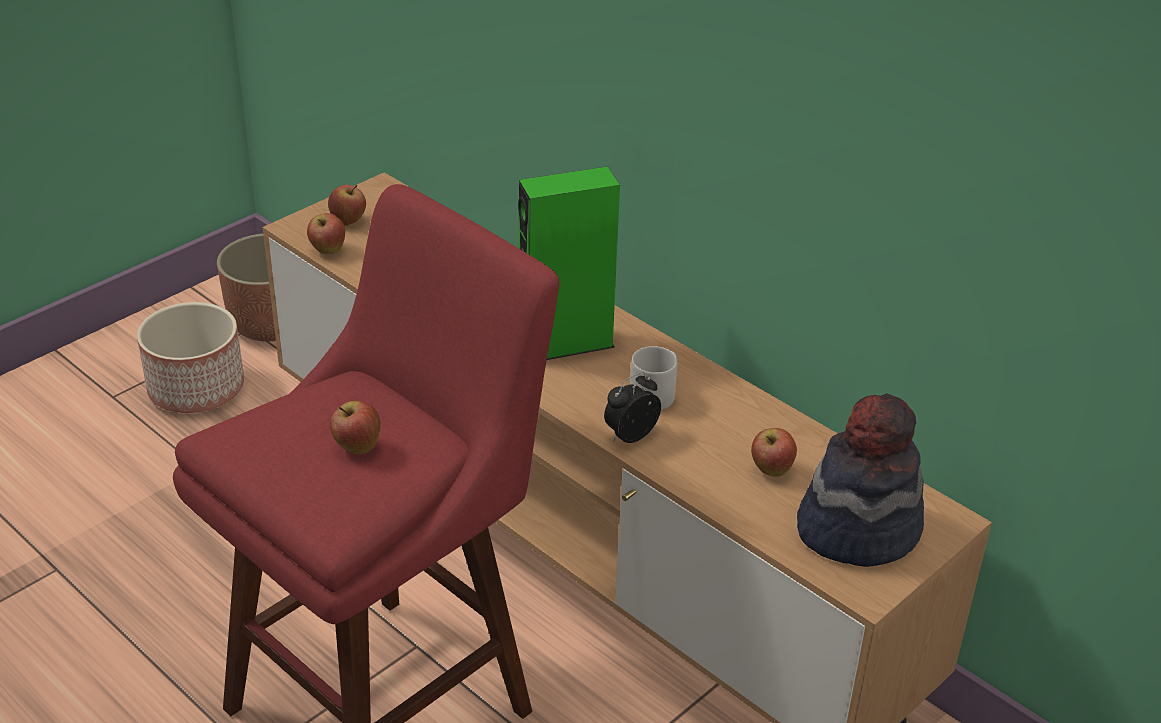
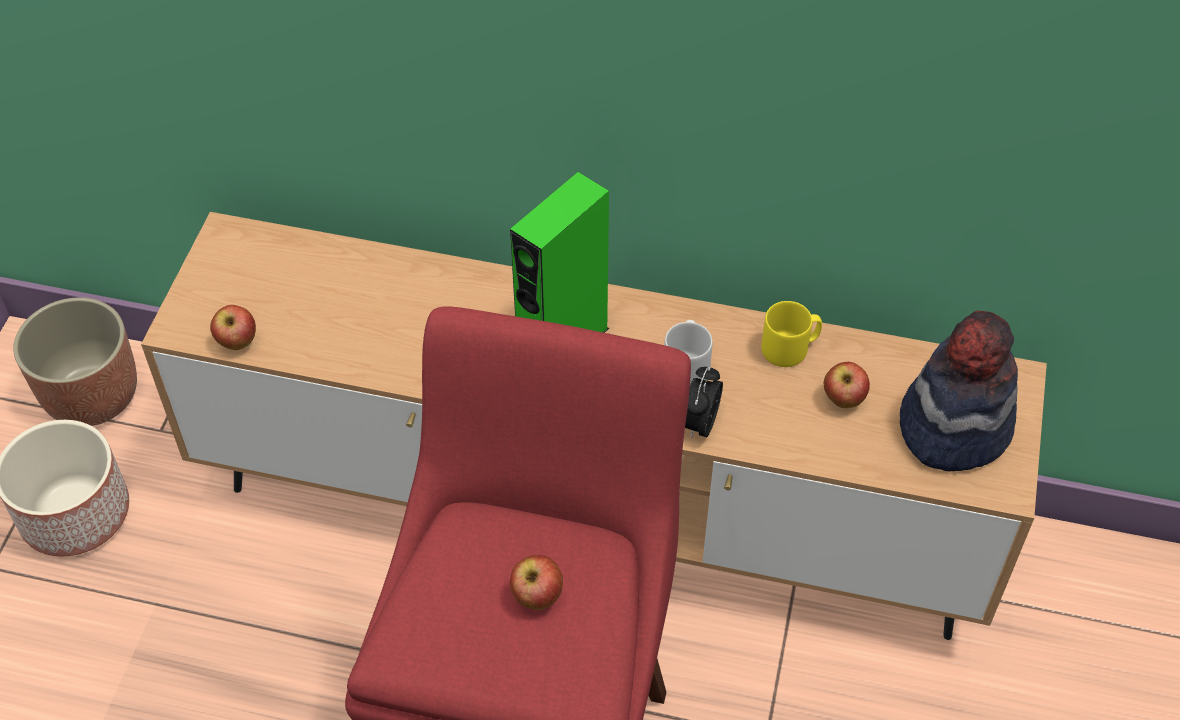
camera: 30 degrees left, 15 degrees up
(348, 221) = (227, 294): apple -> none
(756, 418) = (790, 348): none -> yellow mug

